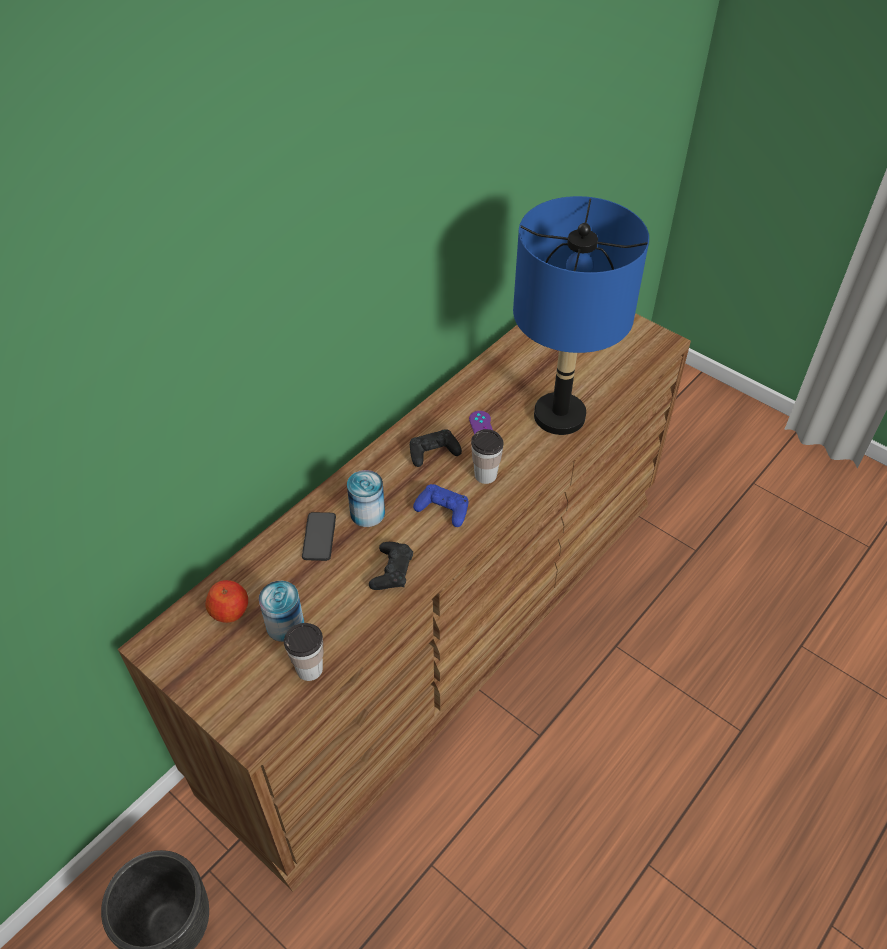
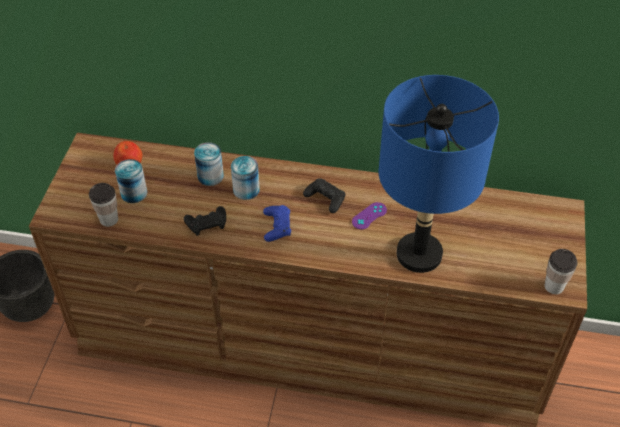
camera: 60 degrees right, 0 degrees up
(319, 537) = (210, 176): phone -> can
(485, 475) = (325, 236): cup -> cup (554, 286)

